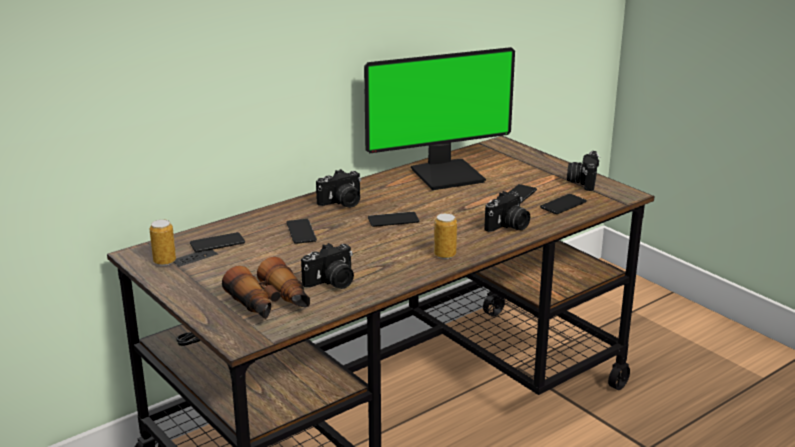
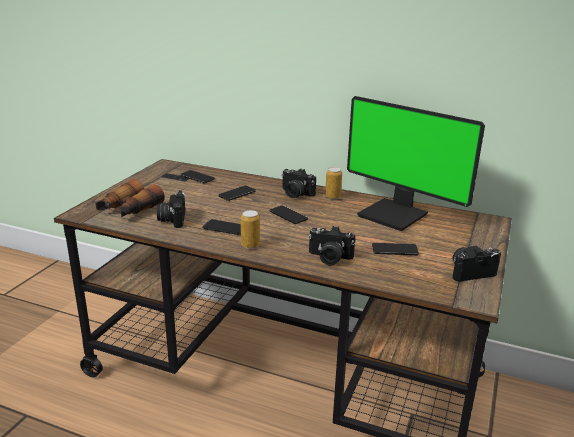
camera: 60 degrees right, 0 degrees up
(164, 261) = (162, 172): can -> can (332, 197)
(332, 282) = (172, 219): camera -> camera turned 60 degrees clockwise
(563, 205) = (404, 273): phone -> phone (225, 228)

